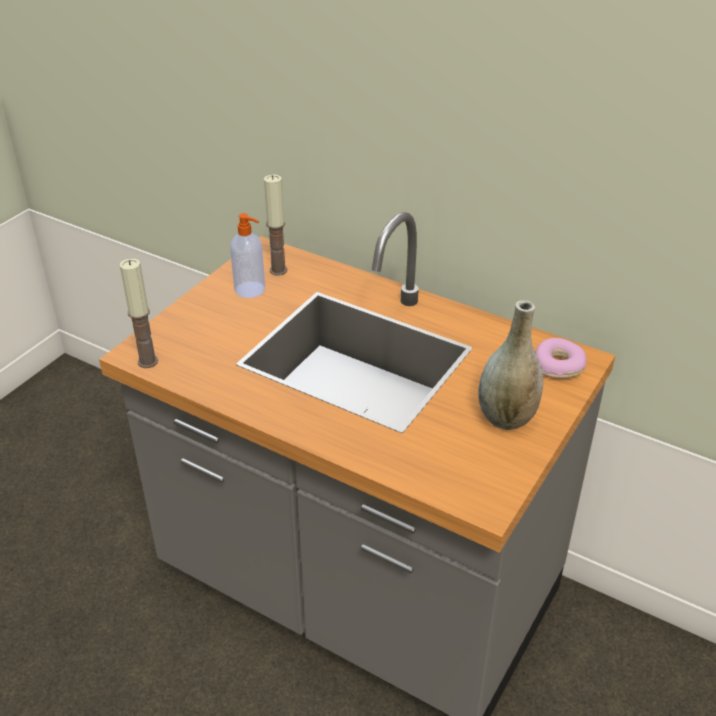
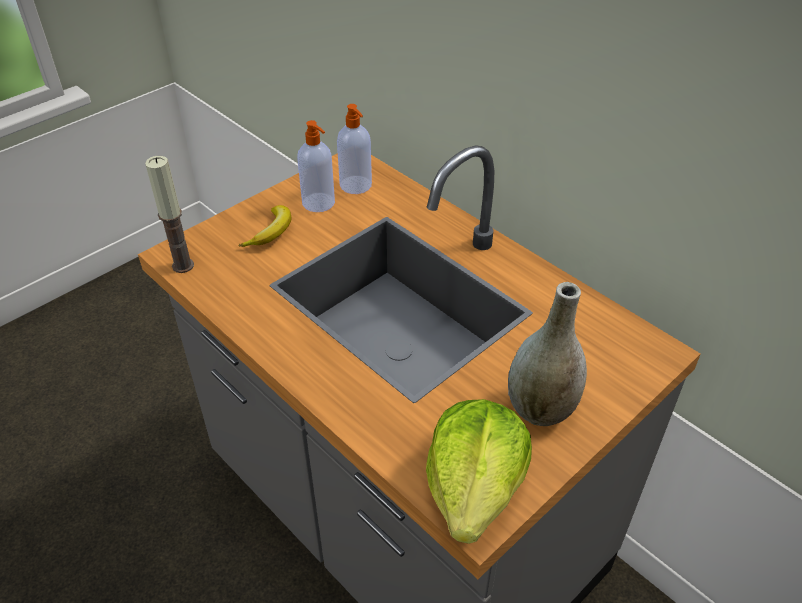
camera: 15 degrees right, 5 degrees up
(218, 321) = (271, 232): none -> banana
(278, 270) = (356, 186): candle -> soap dispenser
(476, 484) = (475, 488): none -> lettuce
(558, 365) = (626, 354): donut -> none

